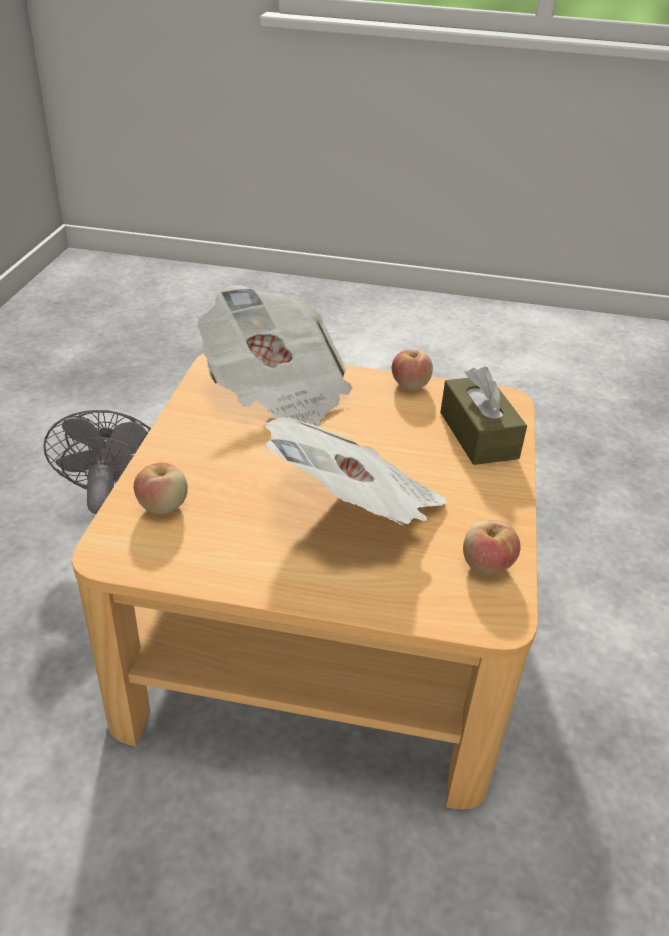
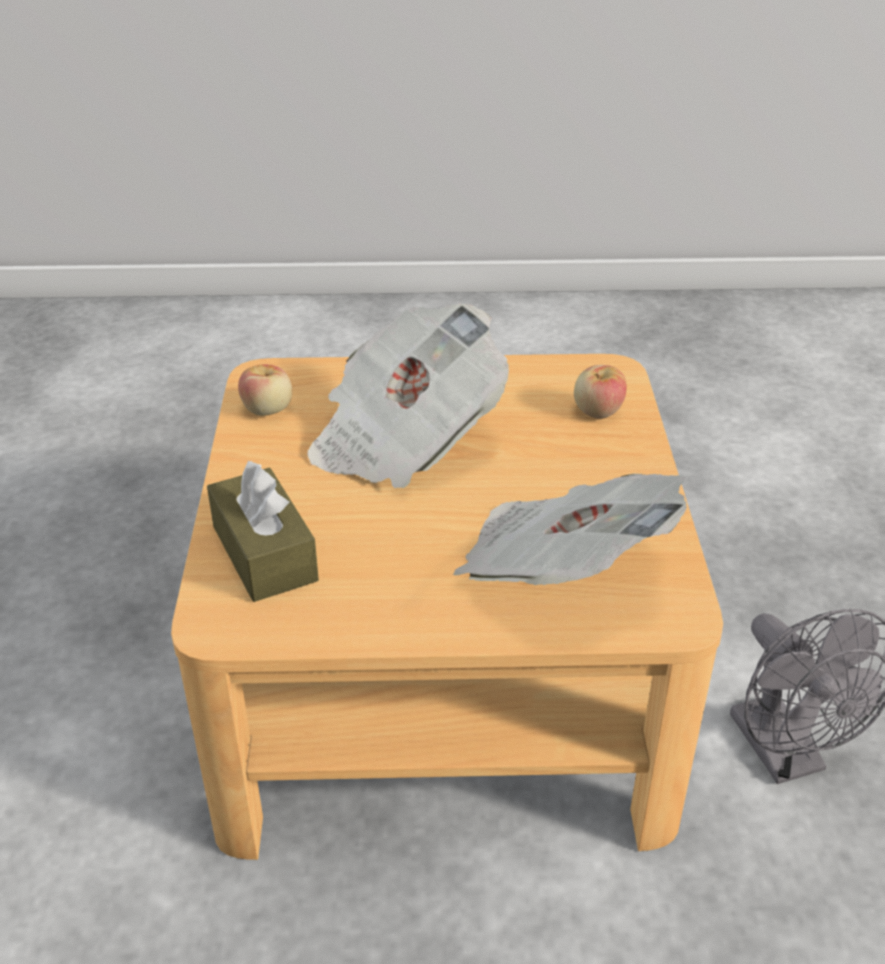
camera: 170 degrees right, 0 degrees up
(410, 385) = (368, 627): apple -> none

